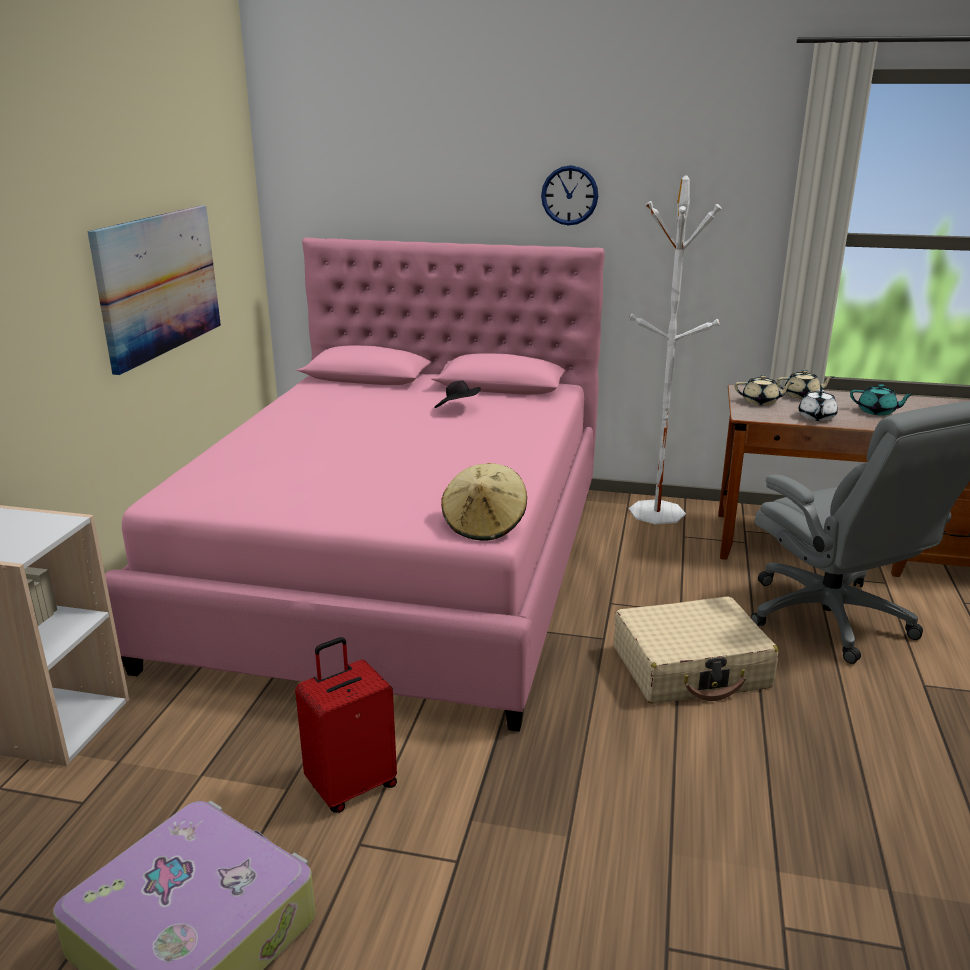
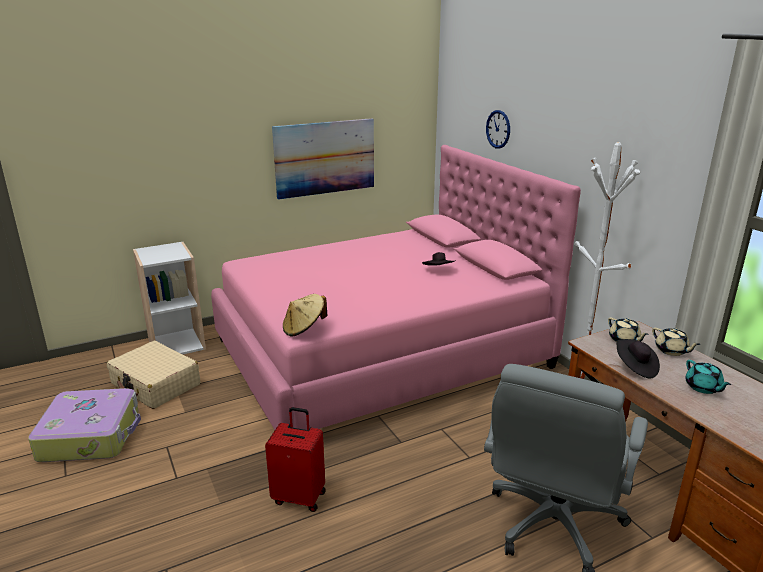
camera: 50 degrees right, 0 degrees up
(351, 785) = (201, 426): red suitcase -> red suitcase (299, 497)
(569, 195) = (573, 143): wall clock -> wall clock (498, 129)
(691, 668) = (411, 486): beige suitcase -> beige suitcase (156, 384)
(816, 417) = (635, 367): white teapot -> black hat

